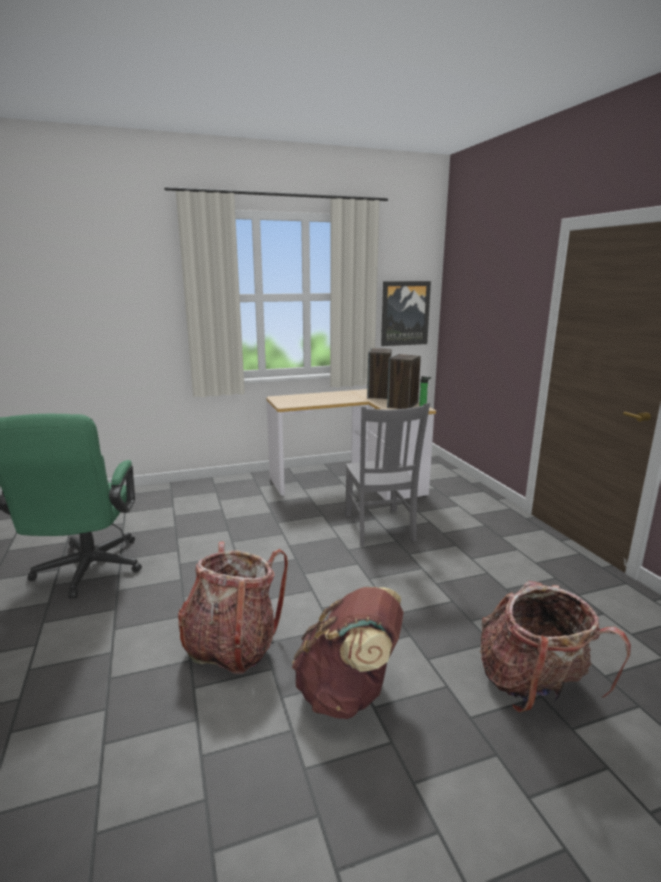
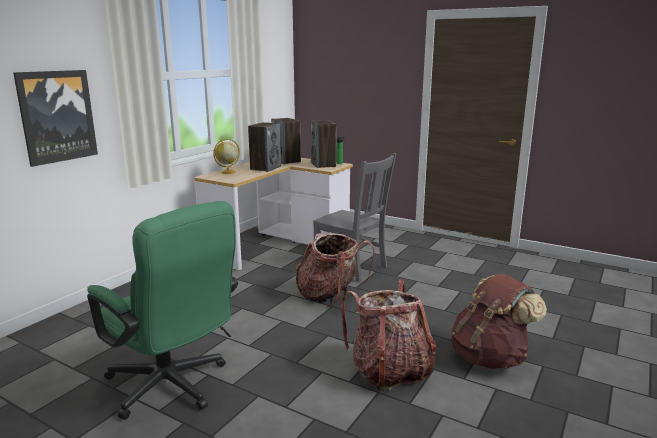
camera: 40 degrees left, 0 degrees up
(300, 397) = (227, 172): none -> globe
(341, 399) = (265, 168): none -> speaker
(405, 313) = (274, 86): picture -> picture (57, 116)
(534, 687) = (553, 312): backpack -> backpack (330, 295)

